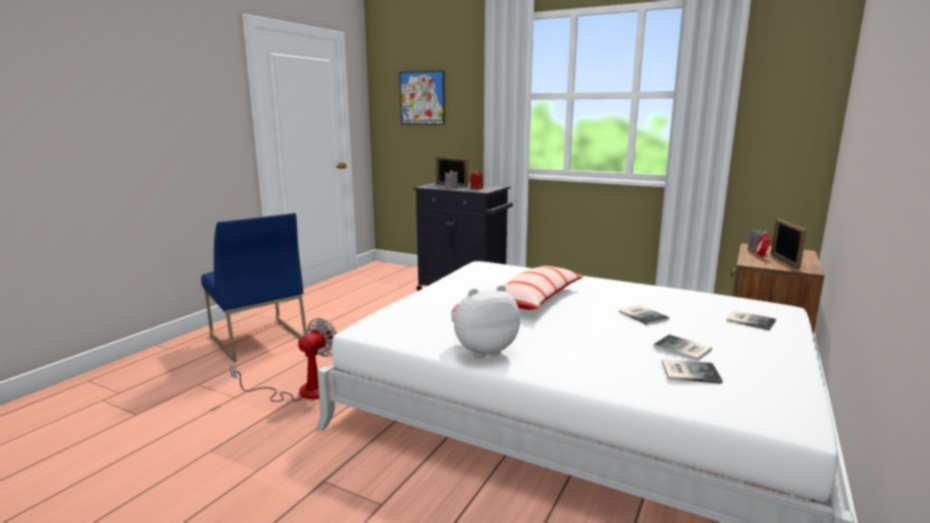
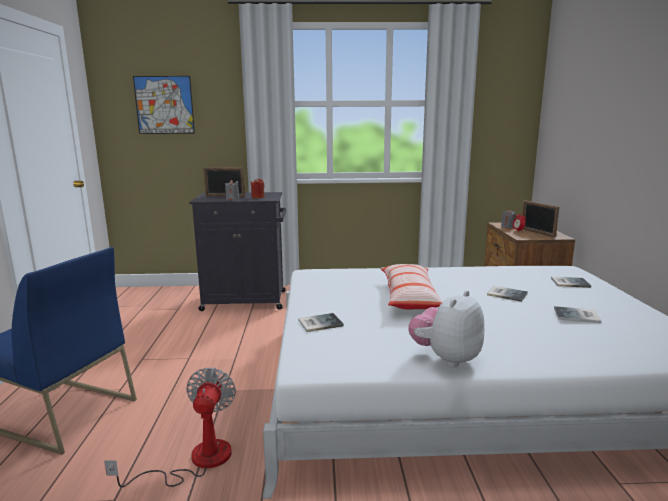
camera: 30 degrees left, 0 degrees up
(688, 371) = (612, 334): book -> book (319, 323)

